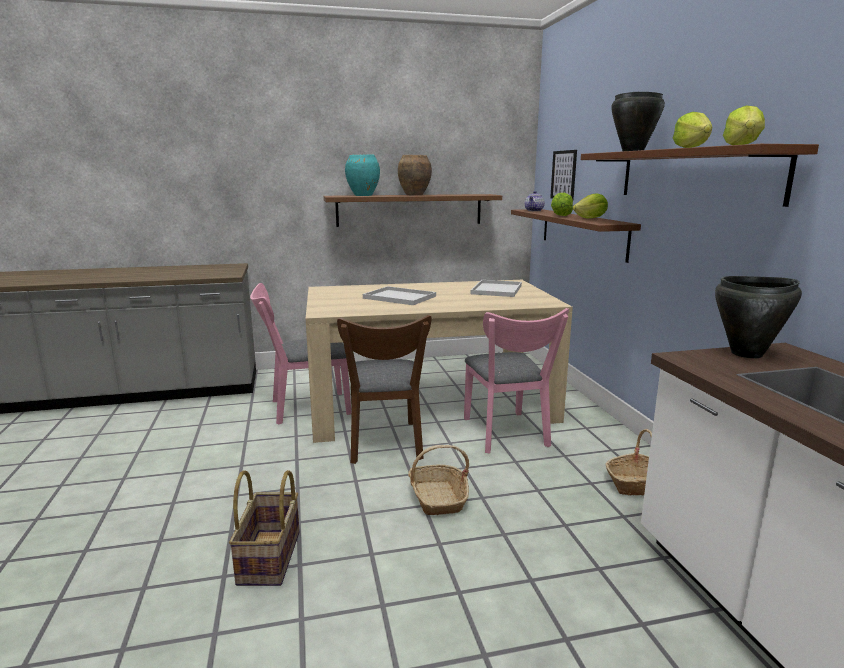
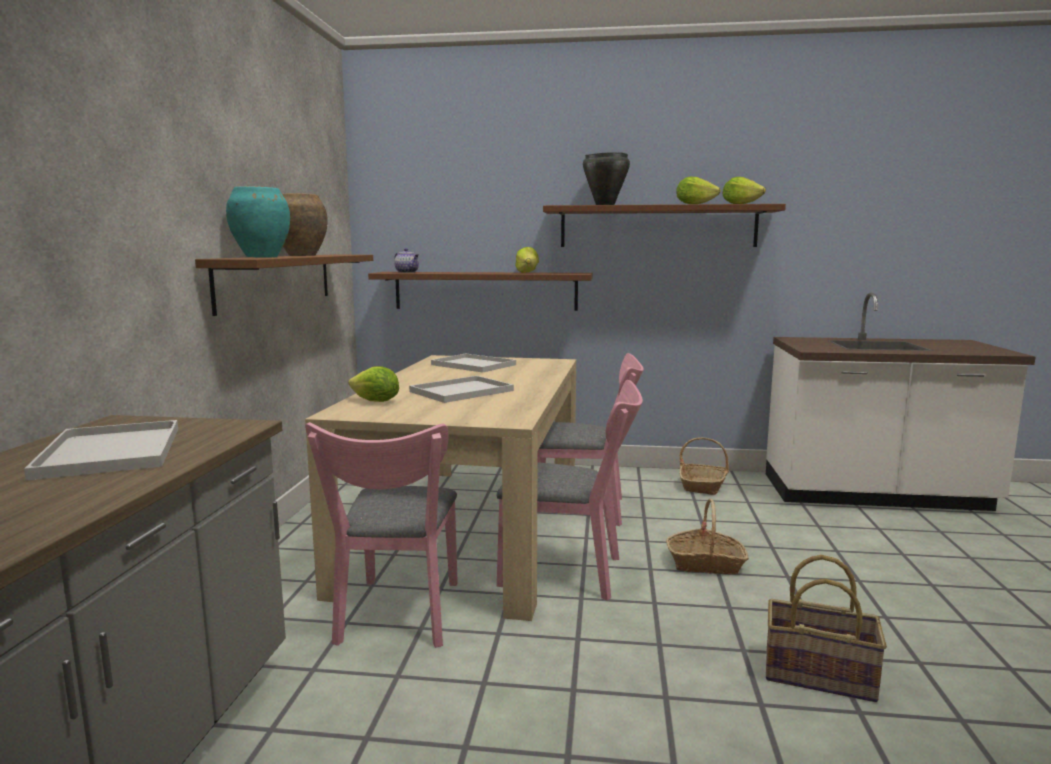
camera: 70 degrees left, 5 degrees down
(188, 271) = (110, 451): none -> white tray
(385, 445) = (571, 573): brown chair -> pink chair
(560, 216) = (486, 273): lettuce -> lettuce (375, 402)
(563, 175) = (433, 229): picture -> none
(747, 354) = (802, 343): black cooking pot -> none

